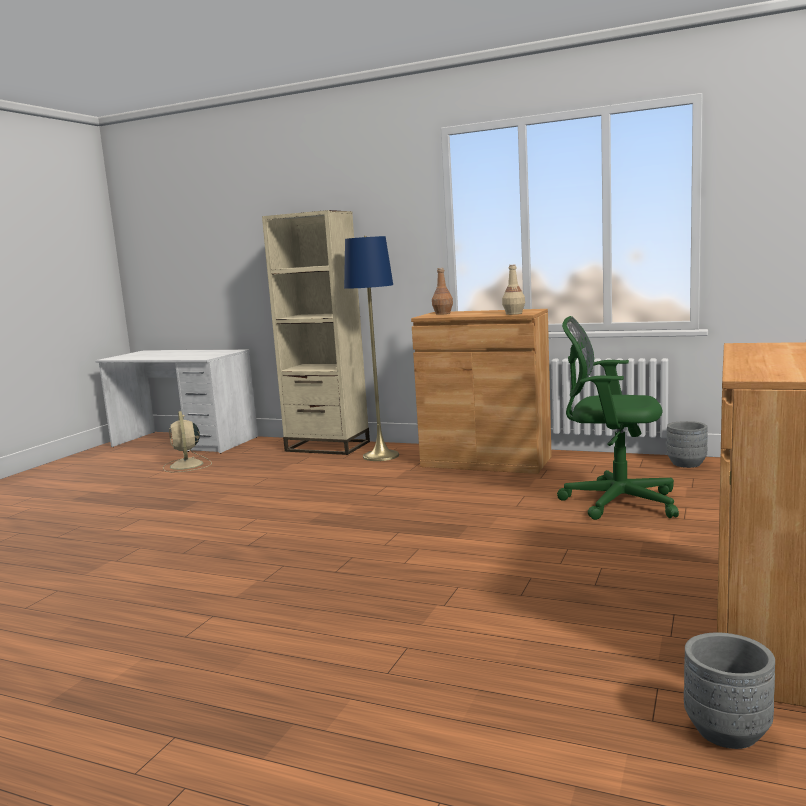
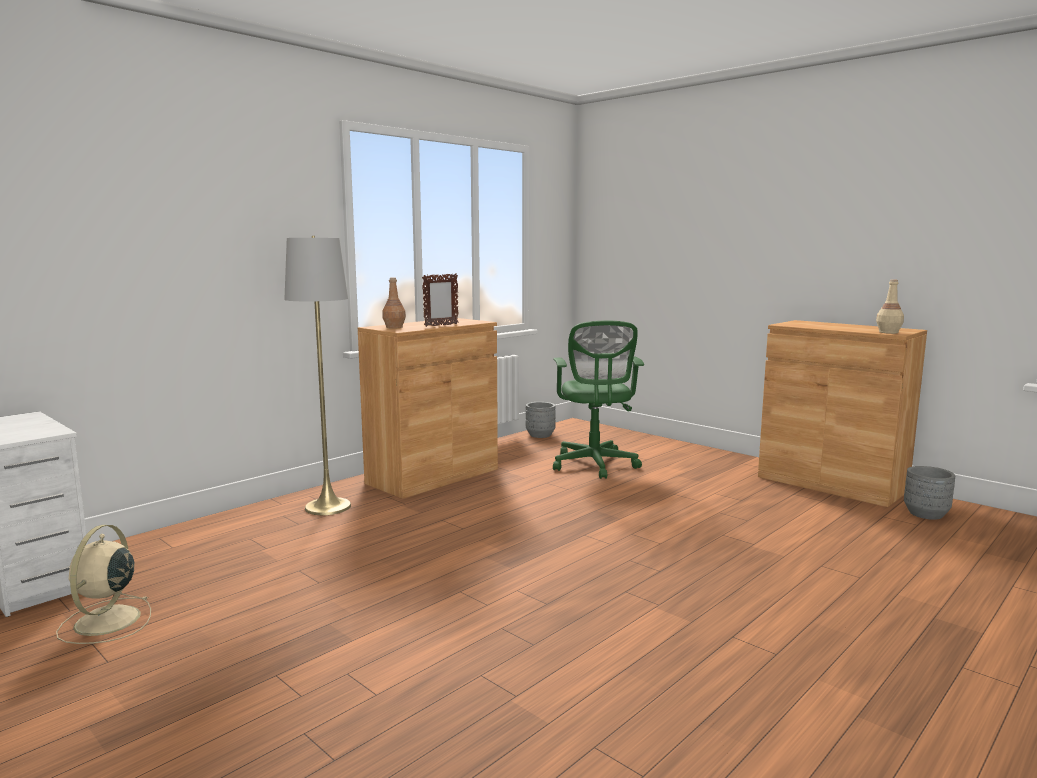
camera: 70 degrees left, 0 degrees up
(186, 465) = (106, 622): beige fan -> beige fan turned 90 degrees clockwise
(327, 446) = (226, 524): beige bookcase -> none
(381, 456) = (328, 507): blue floor lamp -> grey floor lamp
(475, 314) = (441, 325): none -> picture frame
(513, 313) = (473, 322): beige bottle -> beige bottle (888, 332)
(614, 502) = (594, 465): green office chair -> green office chair turned 45 degrees counterclockwise

